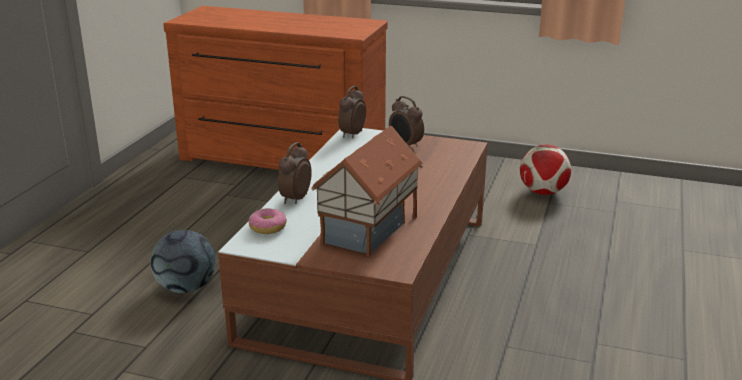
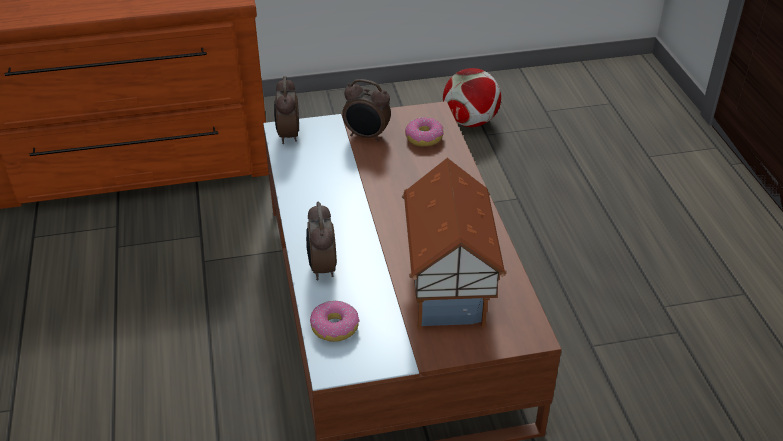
camera: 30 degrees left, 15 degrees up
(186, 287) = (195, 413): football -> none
(446, 156) = (424, 137): none -> donut

